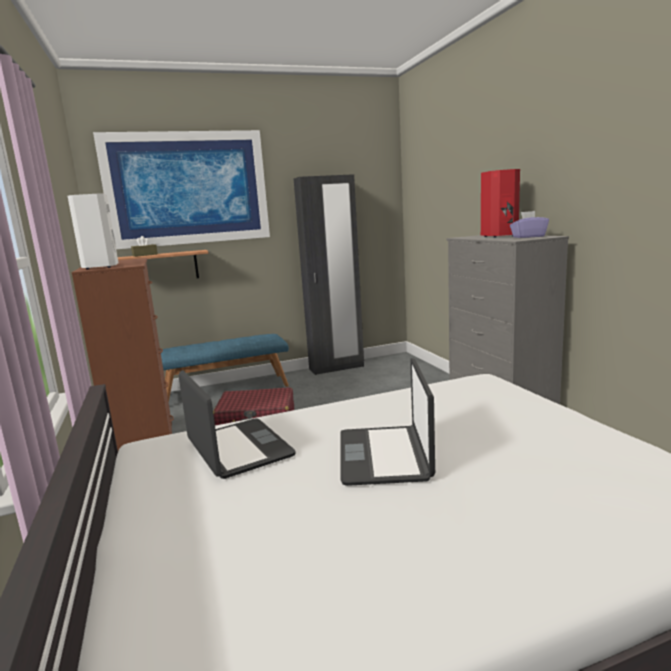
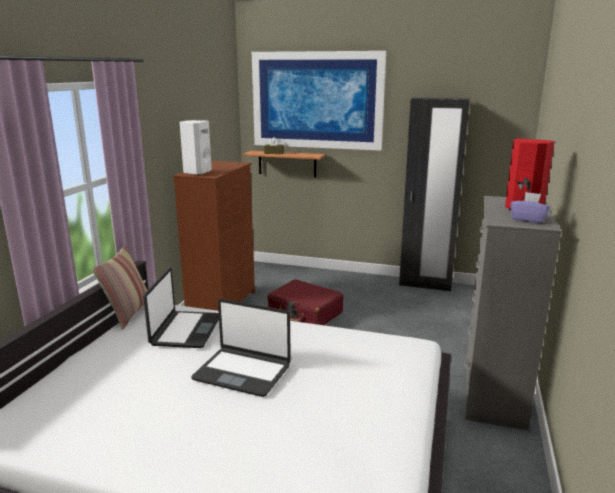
camera: 35 degrees right, 5 degrees up
(117, 464) = (128, 313): none -> pillow
(226, 390) = (318, 276): blue bench -> none
(385, 456) = (243, 372): laptop -> laptop turned 105 degrees counterclockwise

